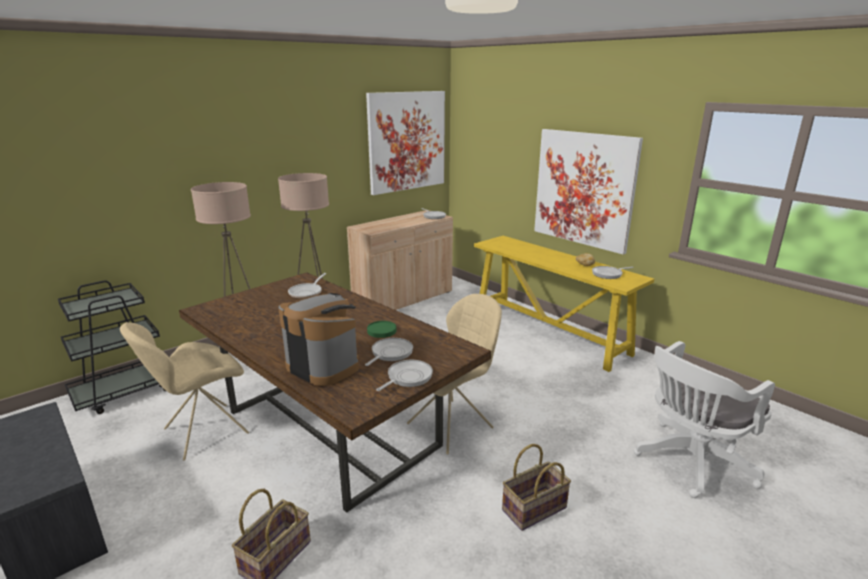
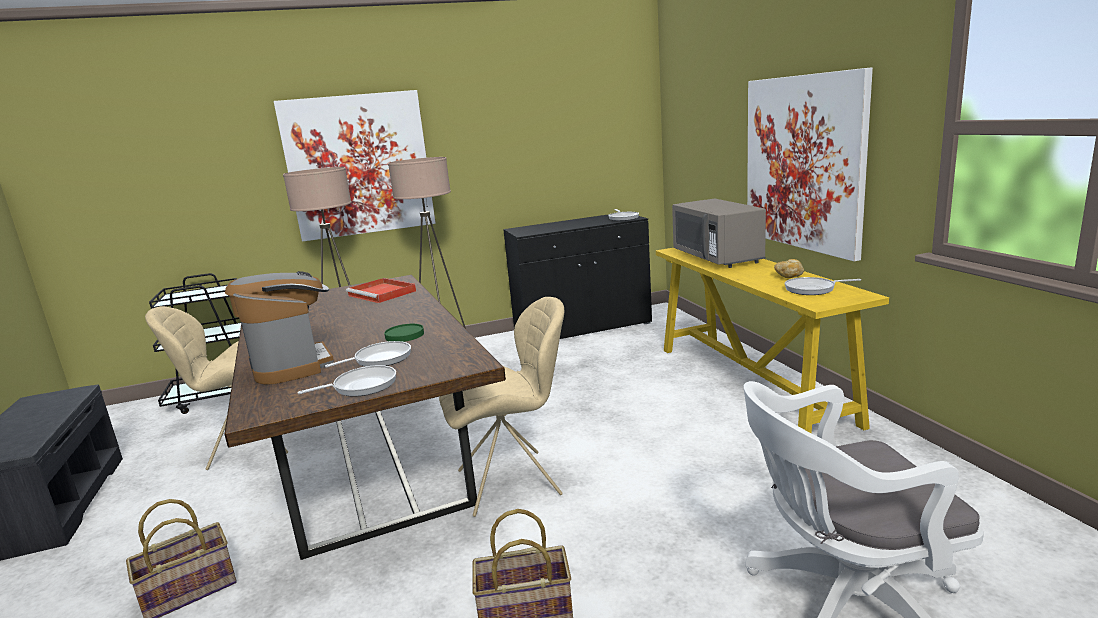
camera: 25 degrees right, 5 degrees down
(307, 292) = (383, 293): frying pan -> red tray
(403, 299) = (582, 328): beige cabinet -> black cabinet
(407, 141) = (591, 121): picture -> picture (359, 165)
(524, 249) = (717, 258): none -> grey microwave

